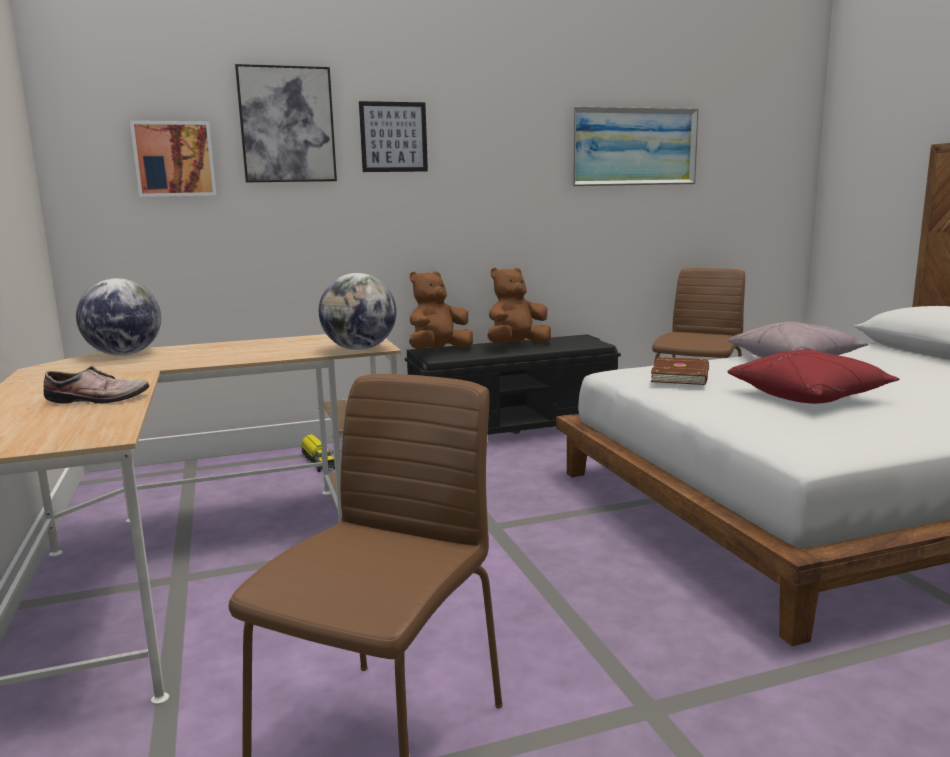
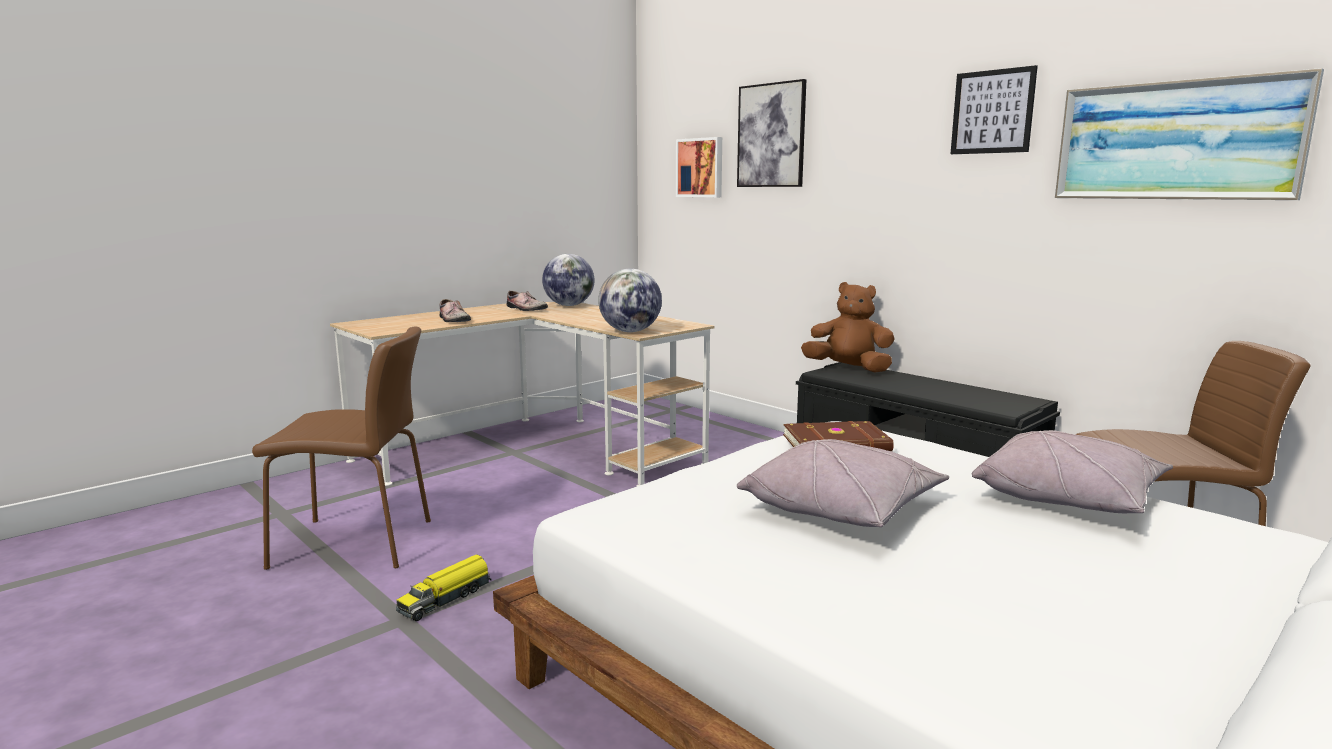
camera: 65 degrees right, 0 degrees up
(99, 369) = (525, 309): none -> shoe
(318, 461) = (731, 436): toy truck -> toy truck (446, 598)
(393, 137) = (854, 142): picture -> picture (992, 112)
(516, 346) = (924, 386): brown plush toy -> none
(809, 396) = (842, 510): red pillow -> purple pillow

